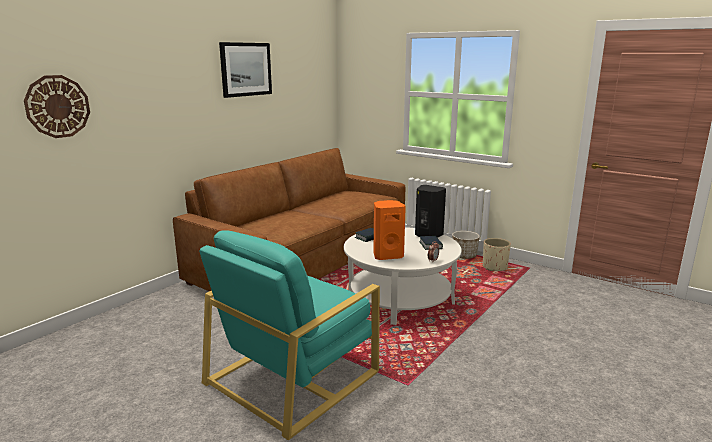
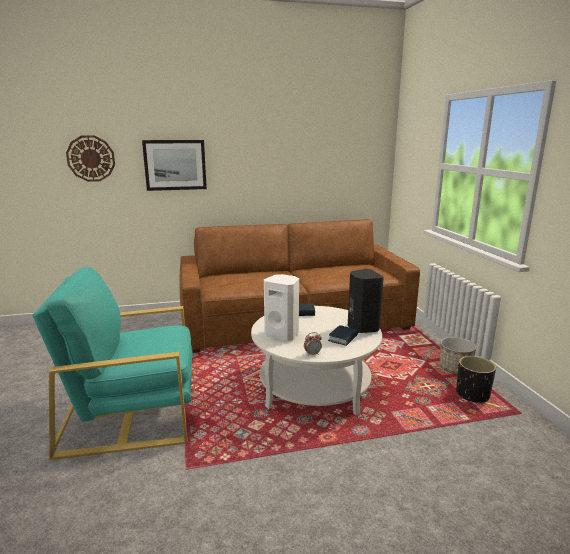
camera: 40 degrees right, 0 degrees up
(246, 69) = (270, 135): picture -> picture (175, 165)
(387, 255) = (282, 334): orange speaker -> white speaker
(494, 267) = (472, 395): beige planter -> black planter

